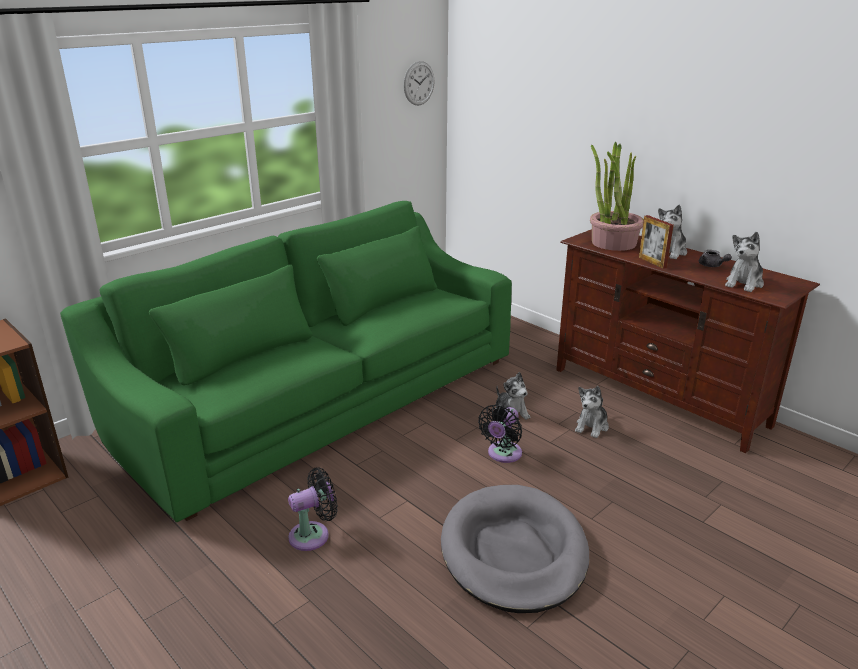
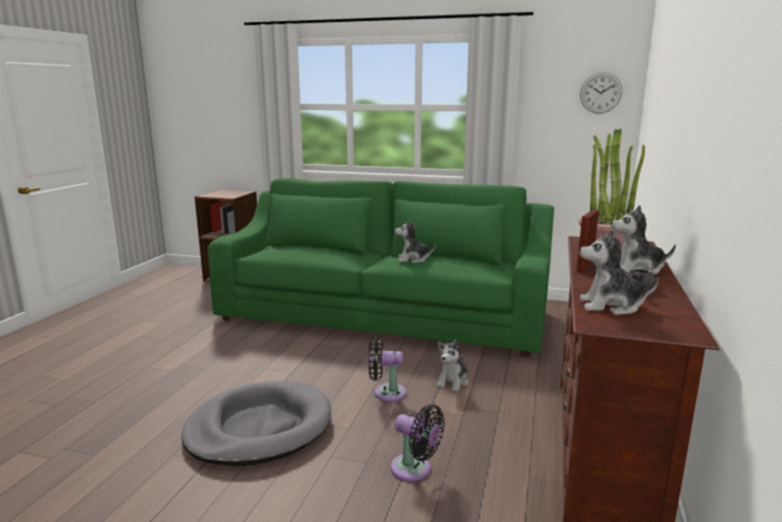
camera: 60 degrees right, 10 degrees down
(313, 535) = (233, 354): black fan -> black fan (415, 470)
(592, 426) = (483, 425): plush toy -> plush toy (413, 259)

